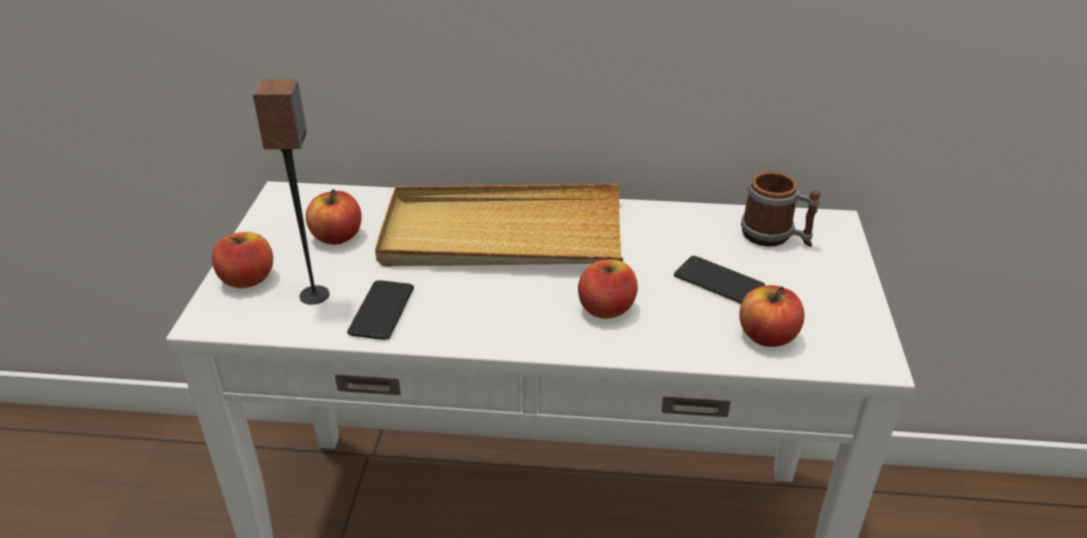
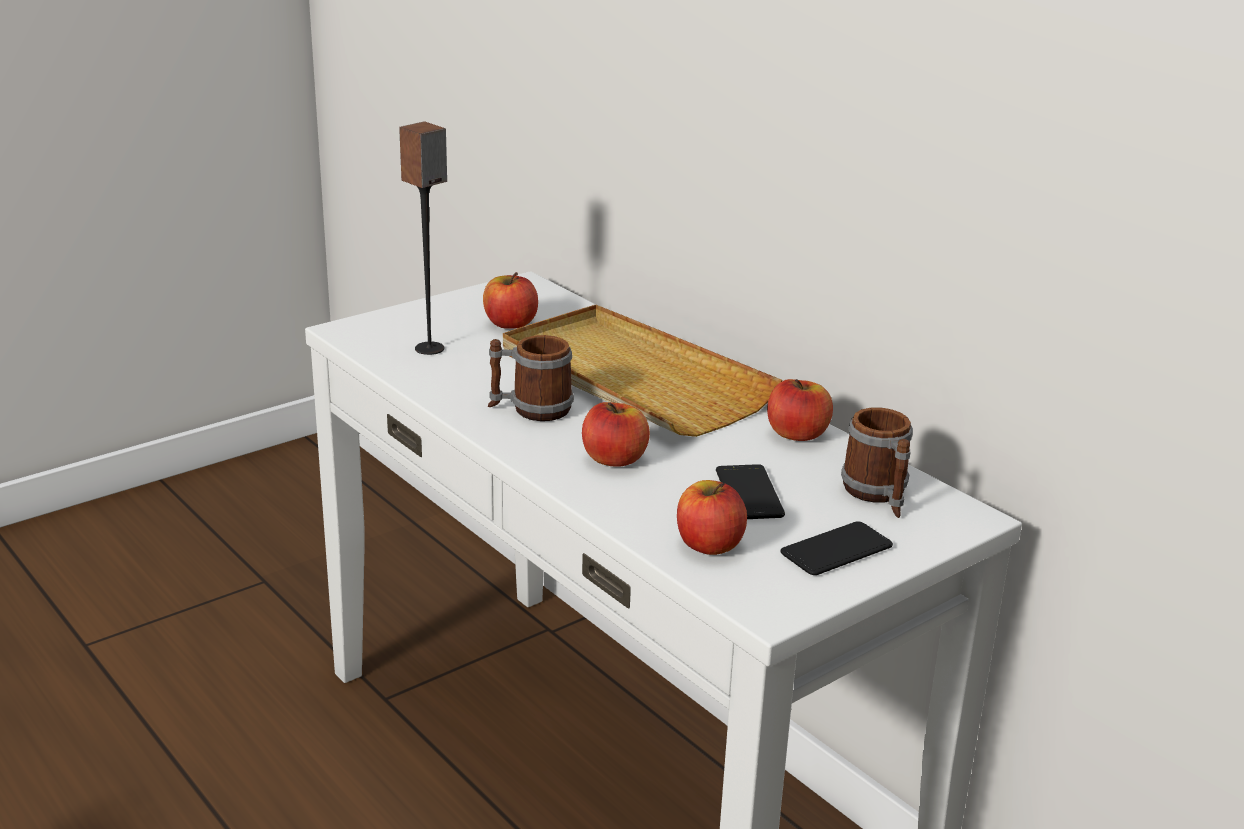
camera: 45 degrees right, 10 degrees down
(247, 279) = (406, 320): apple -> apple (797, 434)
(382, 311) = (454, 378): phone -> phone (836, 550)
(483, 303) = (530, 409): none -> mug

